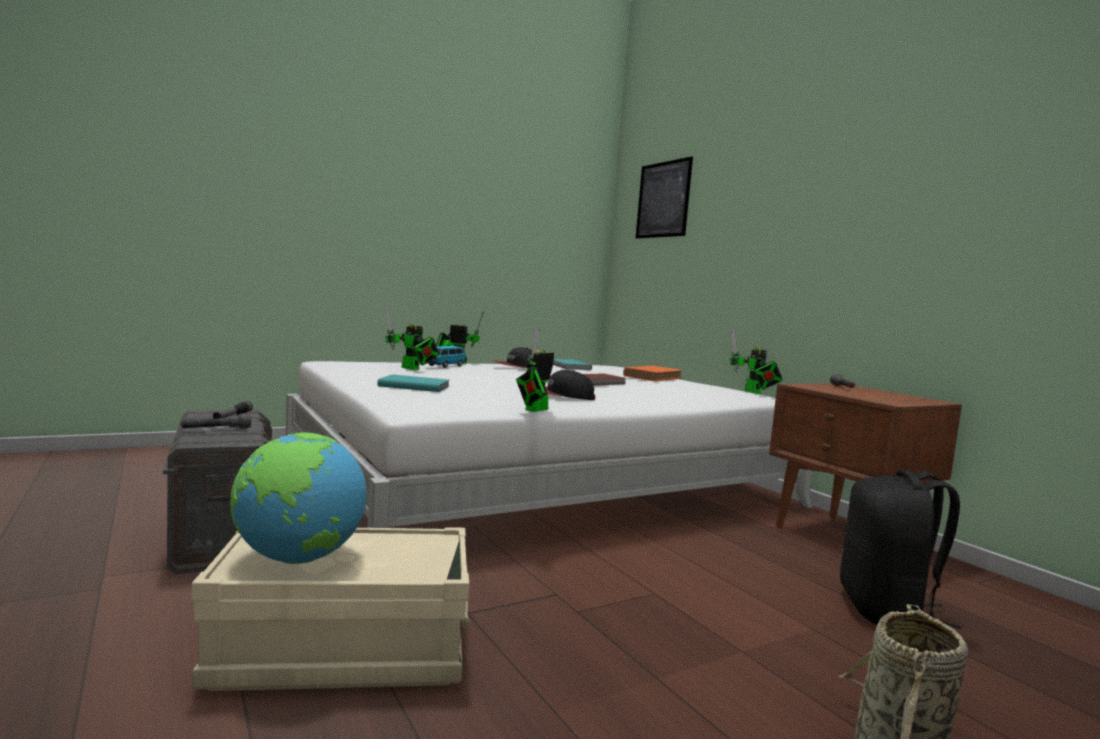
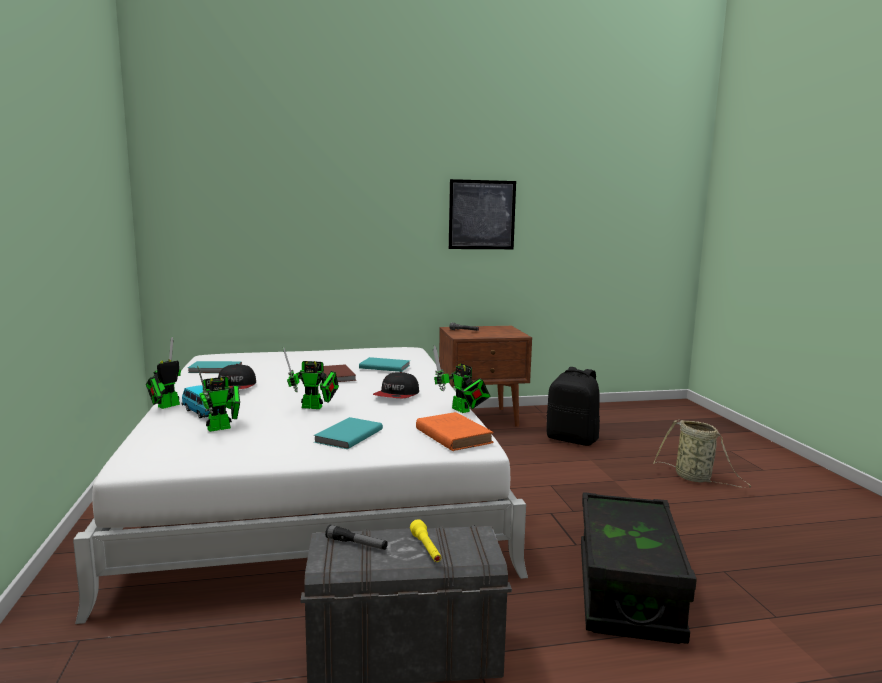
camera: 70 degrees left, 5 degrees up
(216, 429) = (426, 549): grey flashlight -> yellow flashlight
(298, 558) = (641, 548): globe -> none
(342, 650) = (627, 591): beige storage box -> black storage box
(653, 377) = (313, 356): orange book -> orange book (452, 435)
(657, 389) = (384, 366): none -> turquoise book
(663, 199) = (223, 182): picture -> picture (482, 215)
(754, 392) = (392, 347): toy robot -> toy robot (315, 407)

